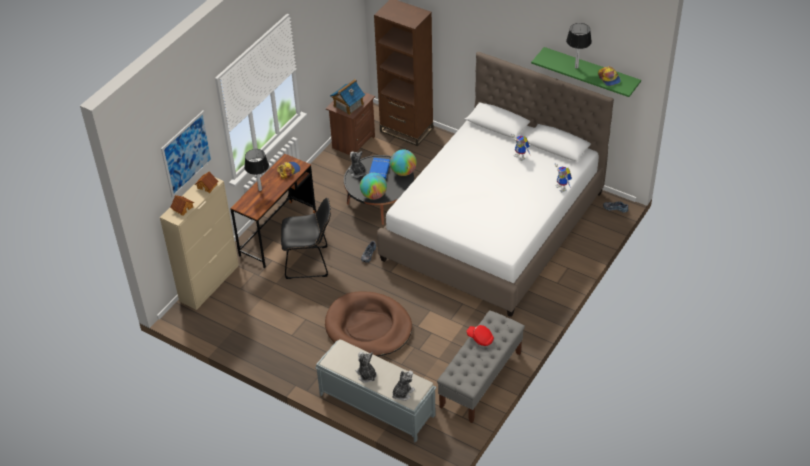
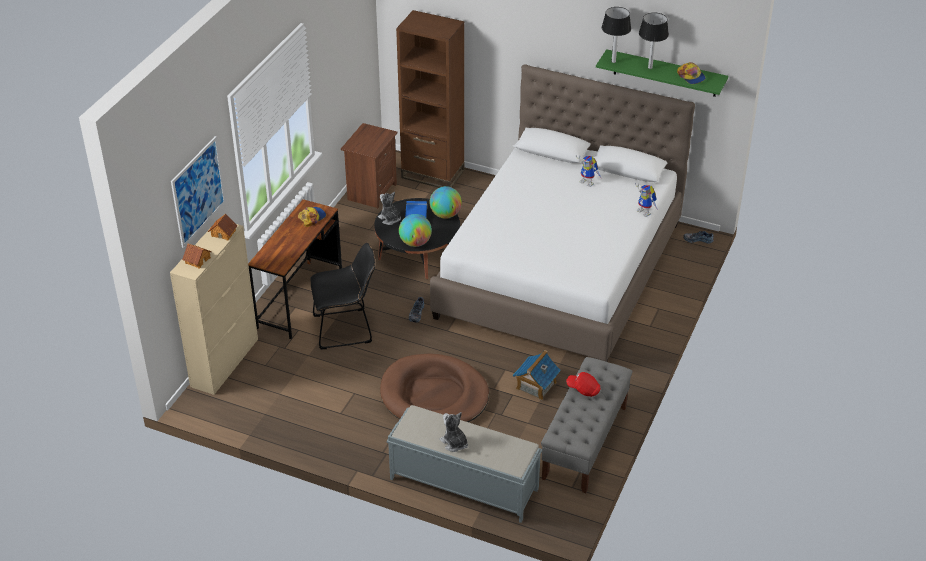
camera: 10 degrees left, 5 degrees down
(260, 190) = (280, 241): table lamp -> table lamp (613, 62)
(348, 105) = (367, 143): toy house -> toy house (536, 386)
(402, 393) = (503, 459): plush toy -> none

